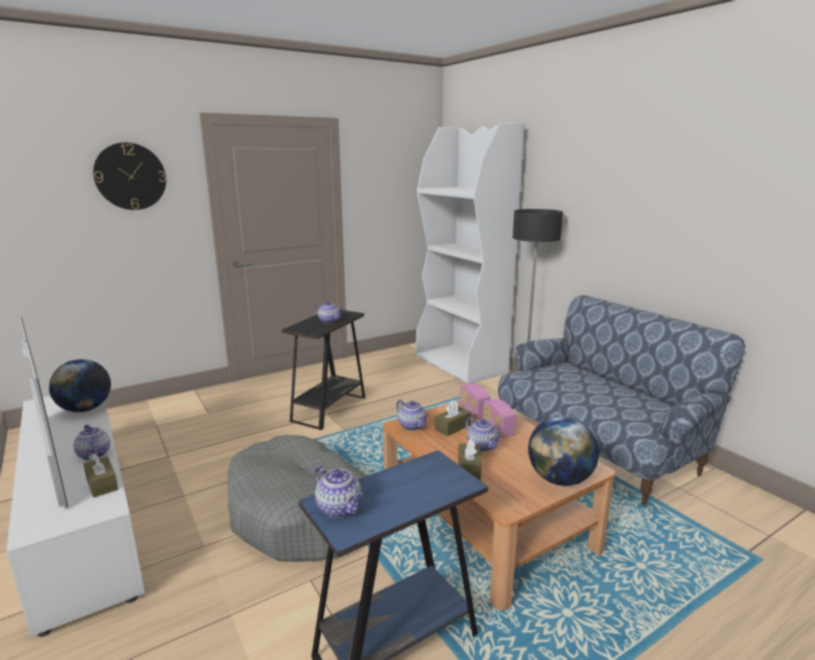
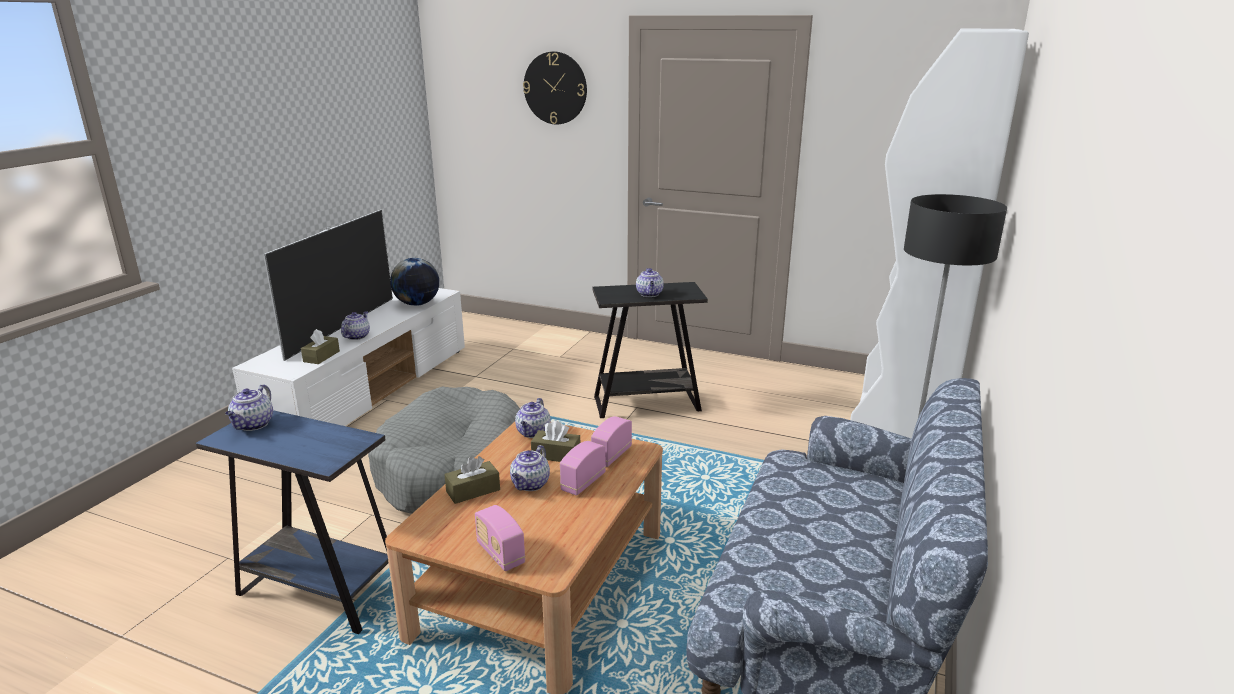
camera: 55 degrees right, 5 degrees up
(560, 479) = (500, 554): globe -> radio

